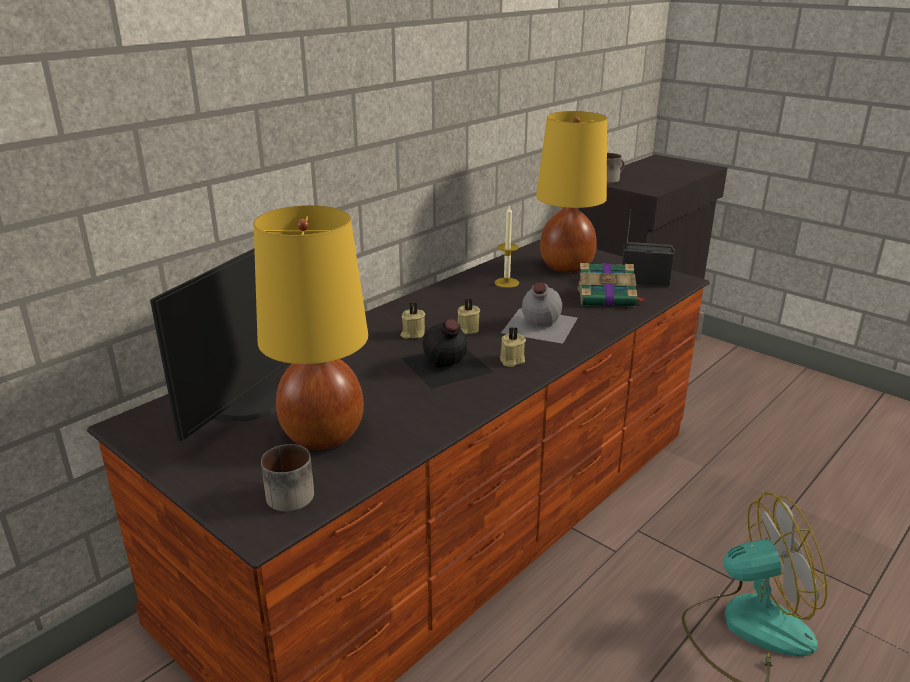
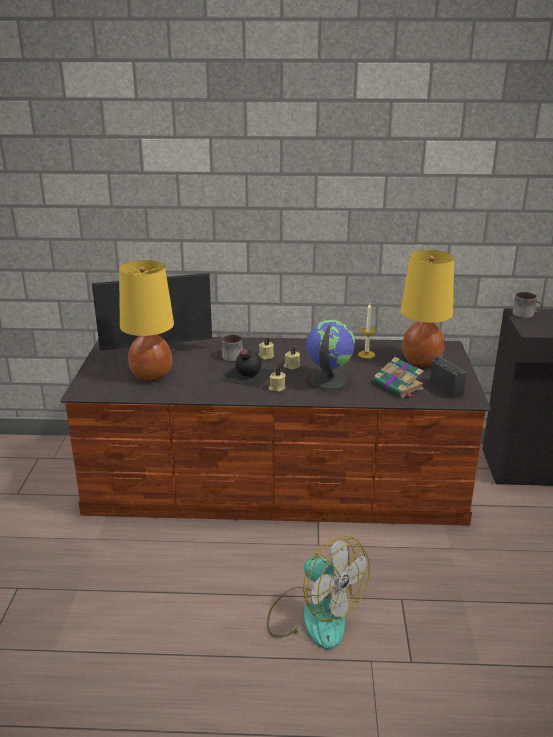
camera: 50 degrees right, 0 degrees up
(285, 493) = (104, 386): mug -> mug (232, 355)
(538, 325) = (328, 380): grey bottle -> globe

